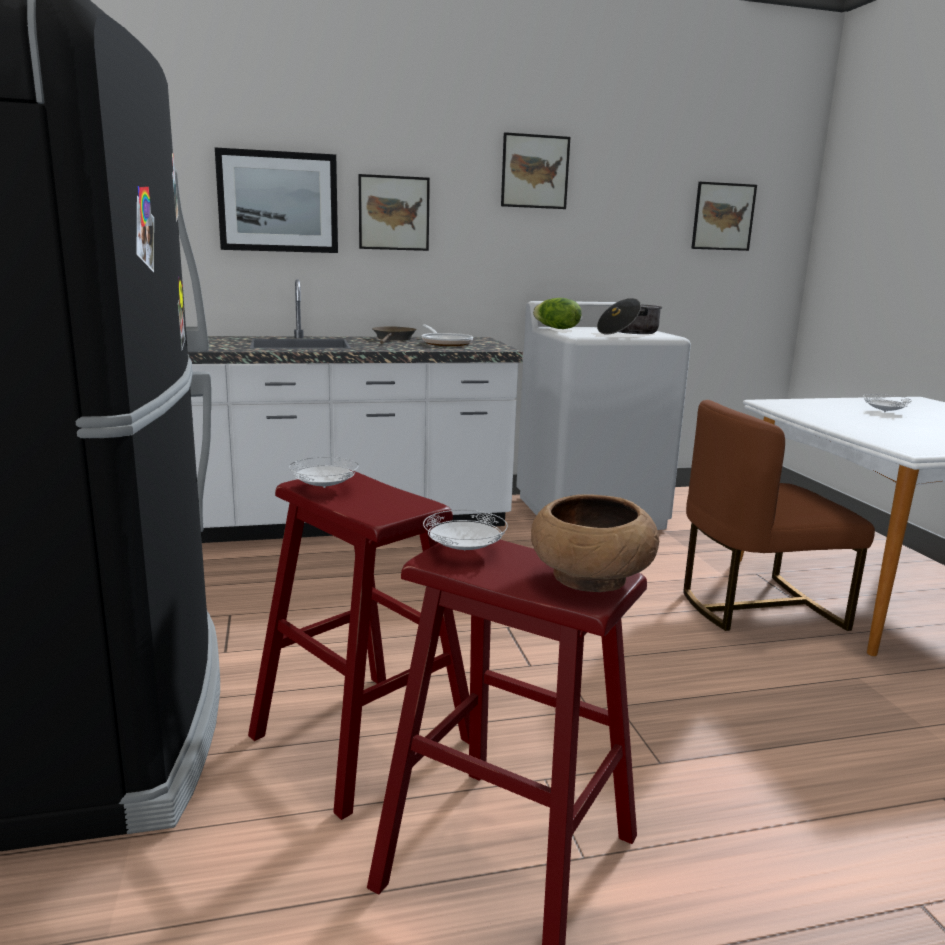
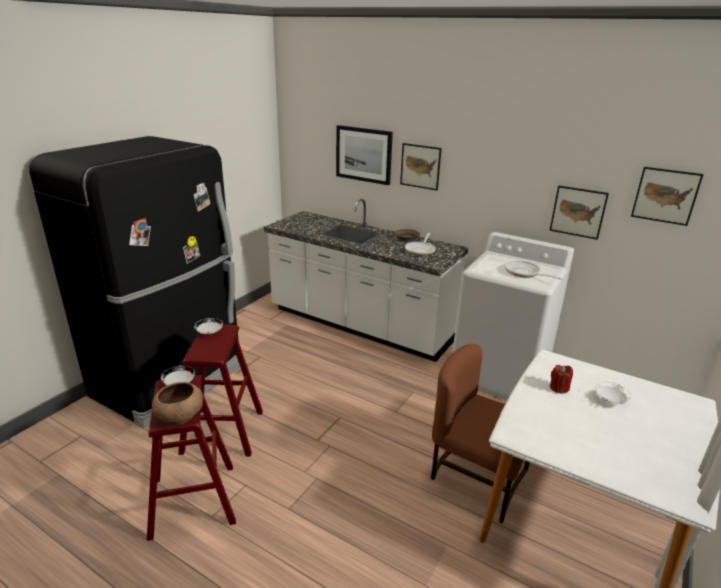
camera: 45 degrees right, 10 degrees up
(535, 171) = (509, 149): picture -> picture (578, 212)
(556, 328) = (490, 256): lettuce -> none
(628, 332) = (524, 273): cooking pot -> frying pan
(837, 415) = (559, 388): none -> red candle

